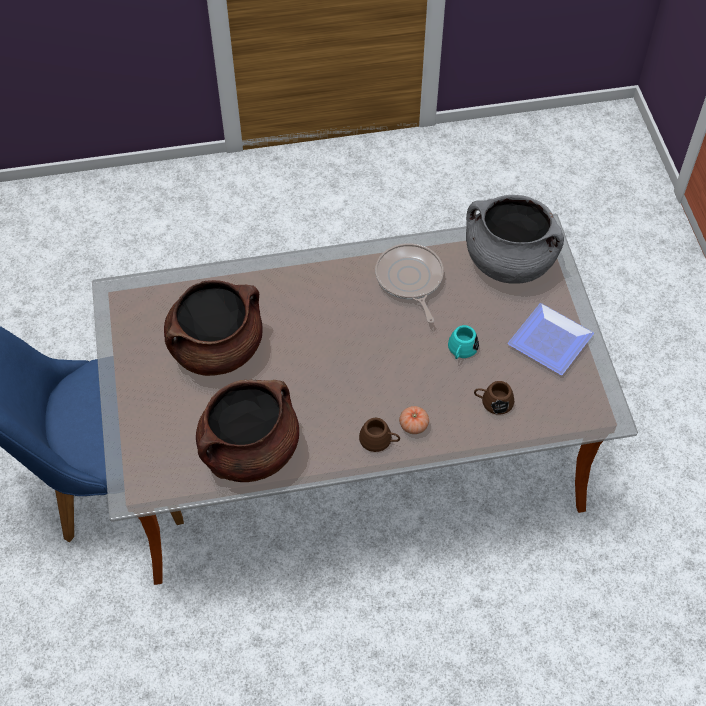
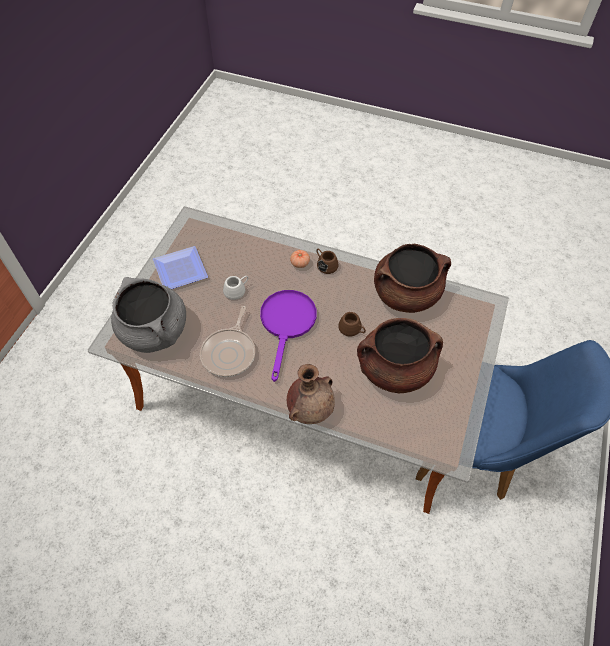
camera: 150 degrees left, 0 degrees up
(284, 267) = (310, 409): none -> brown vase
(371, 340) = (287, 324): none -> purple frying pan
(461, 350) = (237, 290): turquoise mug -> white mug
(493, 402) = (244, 254): brown mug -> brown mug (352, 329)

